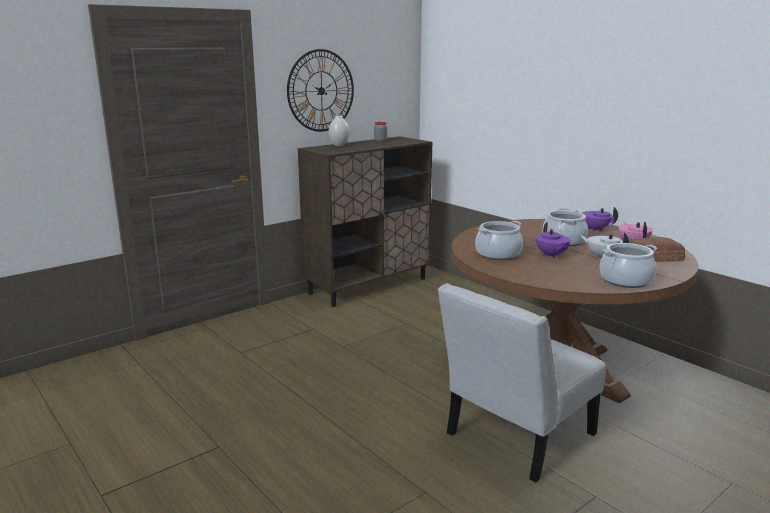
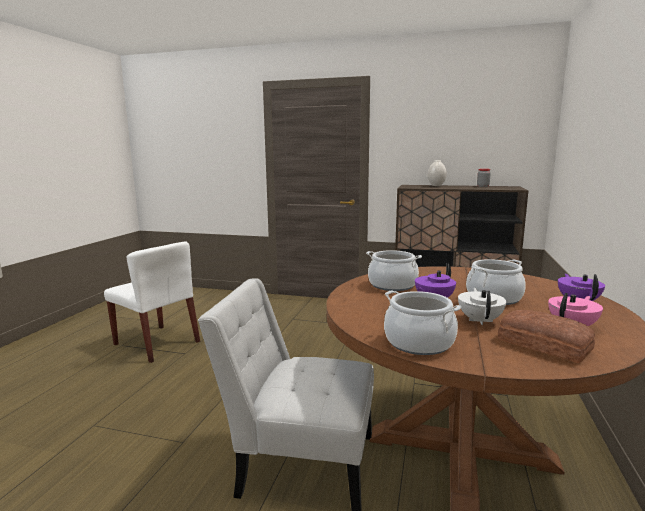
camera: 55 degrees right, 5 degrees down
(148, 462) = (157, 343): none -> white chair
(321, 91) = (430, 139): wall clock -> none

